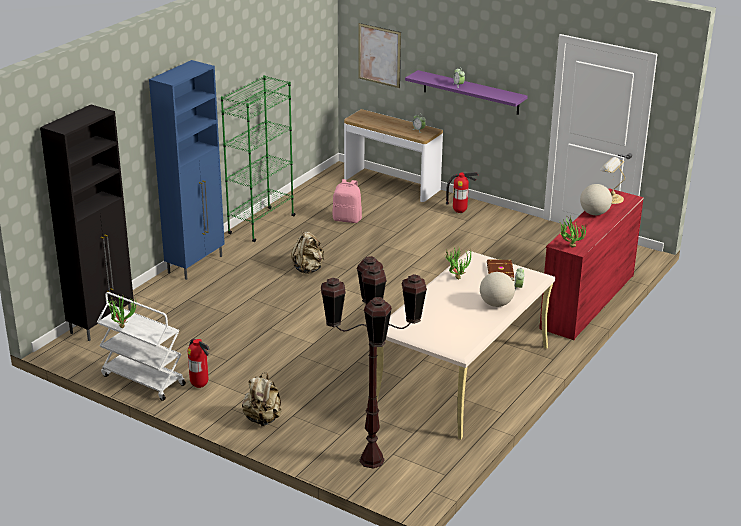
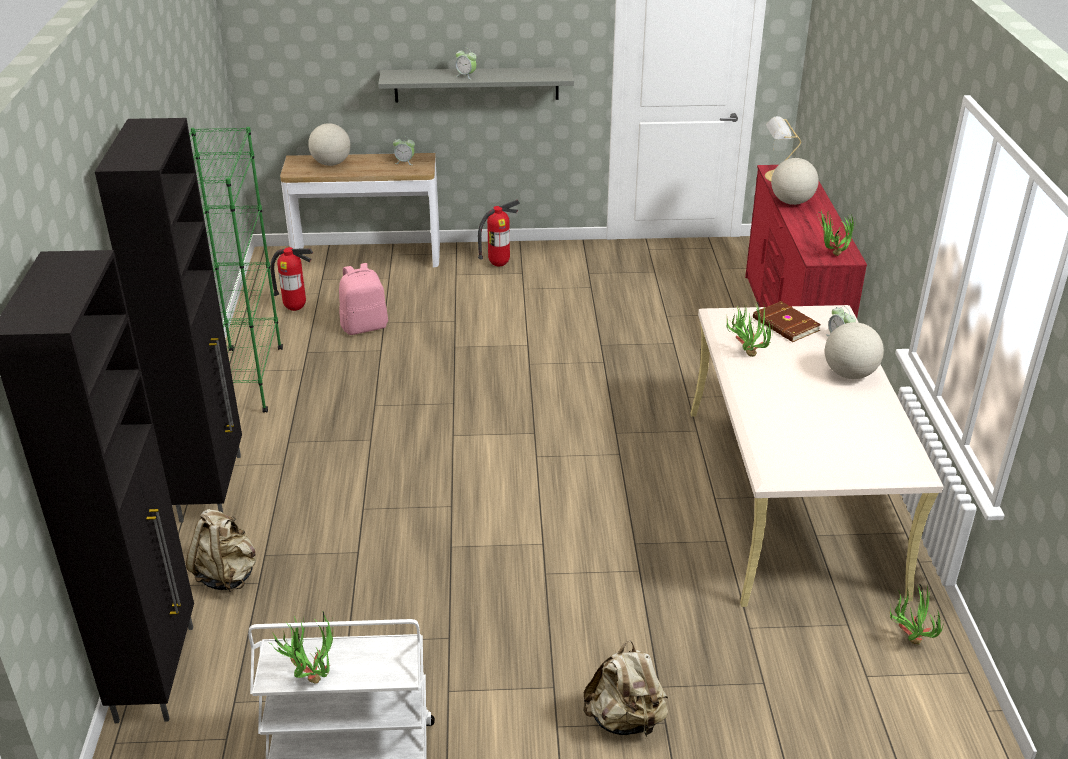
camera: 35 degrees left, 5 degrees up
(196, 264) = (212, 486): blue cabinet -> black cabinet
(200, 385) = (459, 709): fire extinguisher -> fire extinguisher (296, 308)
(308, 269) = (397, 423): beige backpack -> beige backpack (227, 575)
(371, 460) = (855, 705): brown floor lamp -> none
(378, 120) = (331, 163): none -> globe
(379, 55) = (307, 62): picture -> none
(435, 451) = (908, 639): none -> potted plant
(471, 92) = (476, 84): purple shelf -> grey shelf

